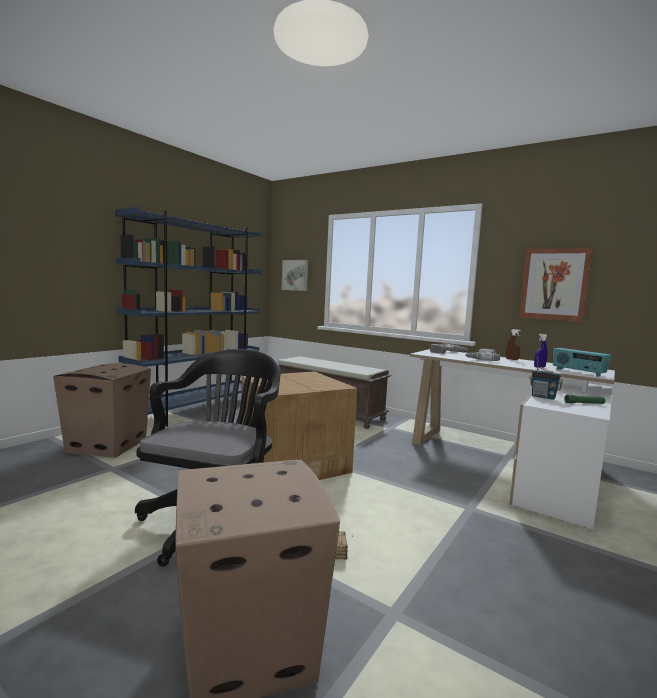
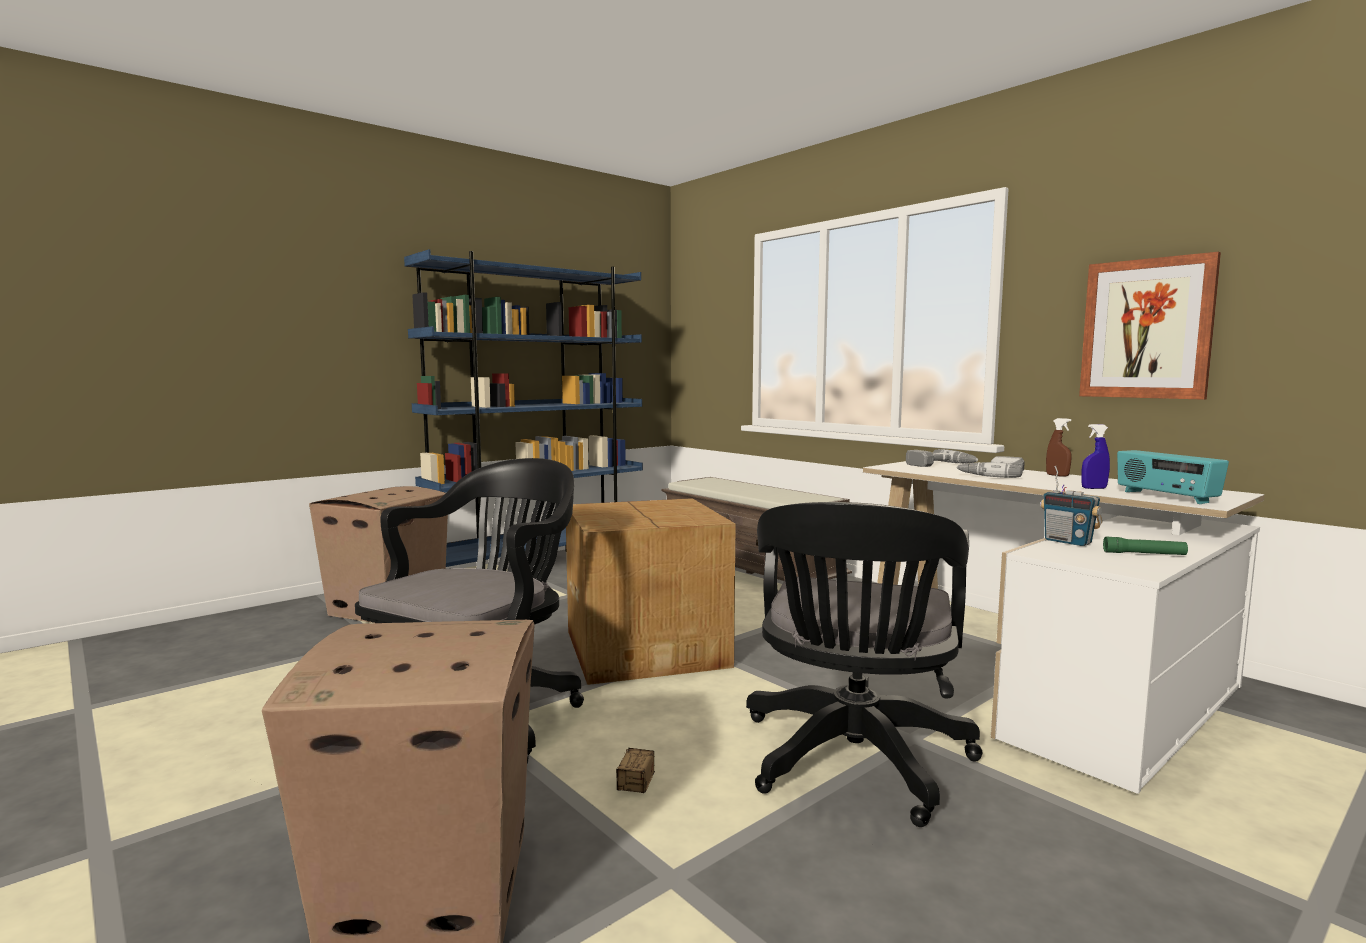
camera: 15 degrees right, 0 degrees up
(295, 275) = (708, 341): picture -> none
(450, 527) = (853, 763): none -> black office chair

